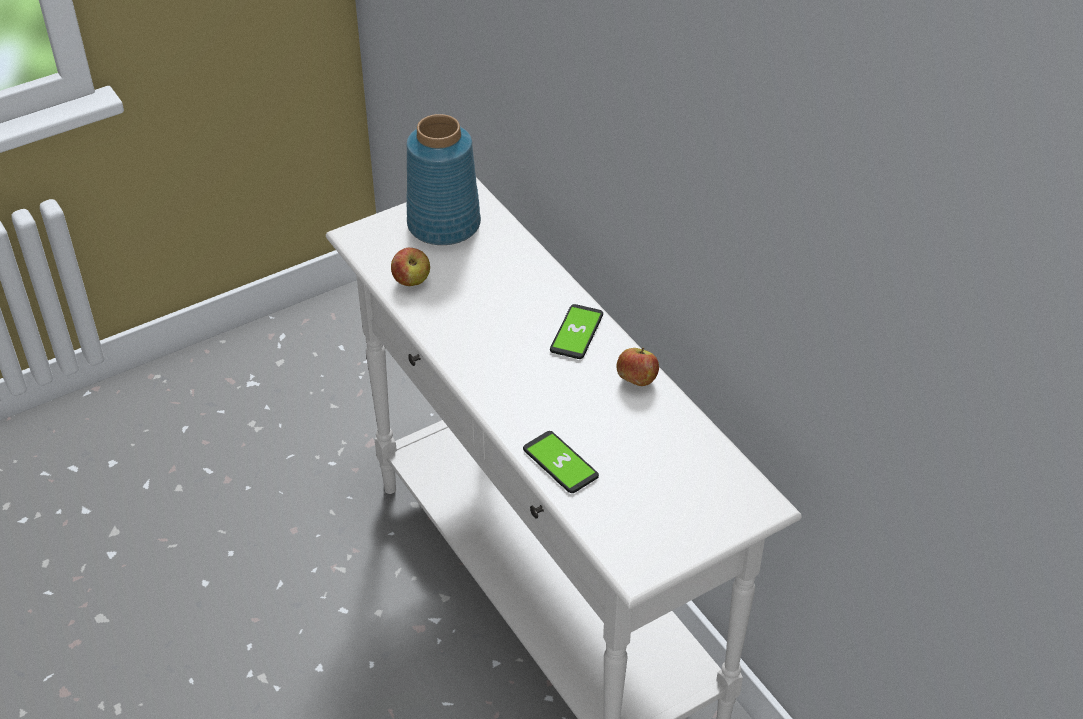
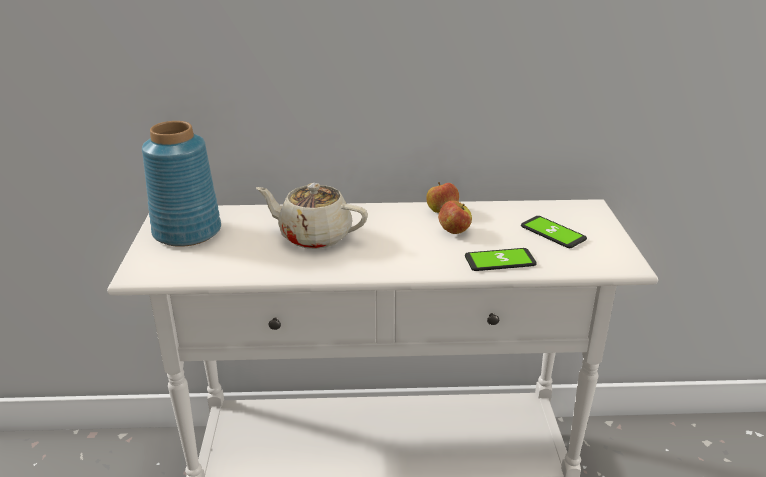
camera: 60 degrees left, 15 degrees down
(411, 281) = (230, 264): apple -> apple (454, 231)
(503, 309) = (314, 236): none -> beige teapot
(576, 333) = (372, 217): phone -> phone (553, 233)

